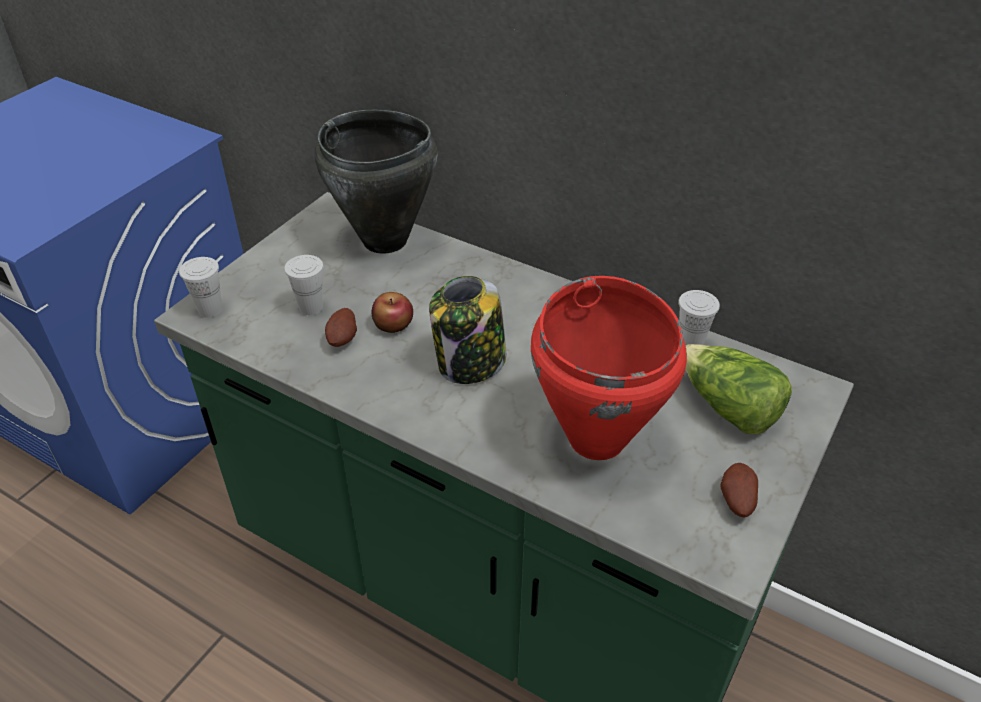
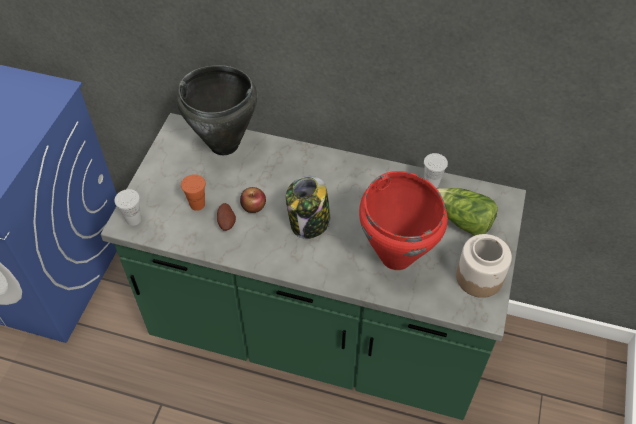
camera: 15 degrees left, 10 degrees up
(311, 307) = (197, 204): white cup -> orange cup
(735, 500) = (479, 277): potato -> jar

